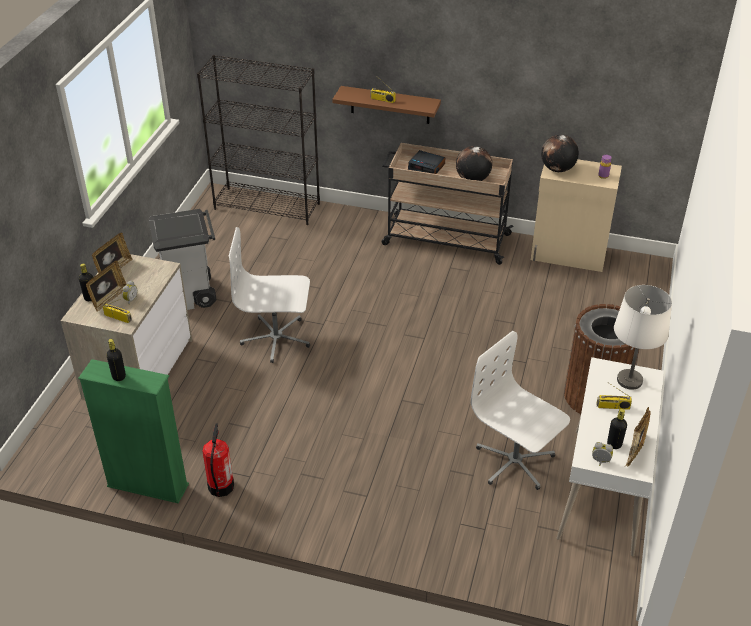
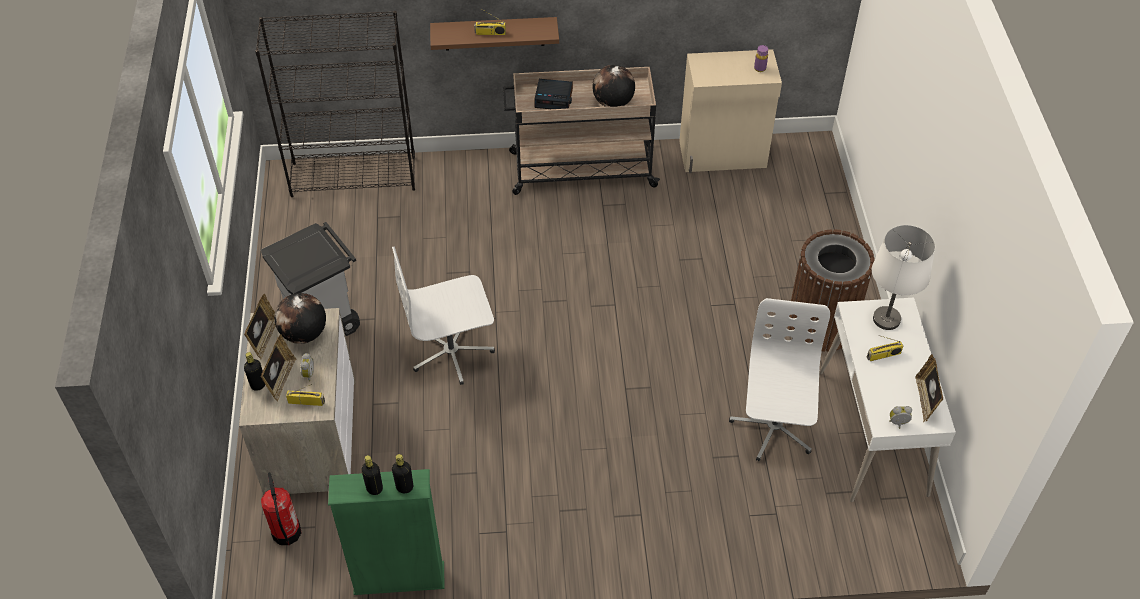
camera: 20 degrees left, 10 degrees up
(220, 487) = (480, 554): fire extinguisher -> fire extinguisher (286, 533)
(514, 462) = (773, 427): white office chair -> white office chair turned 75 degrees clockwise
(557, 169) = (707, 71): globe -> globe (304, 334)
(614, 444) = (903, 399): black bottle -> black bottle (404, 487)

